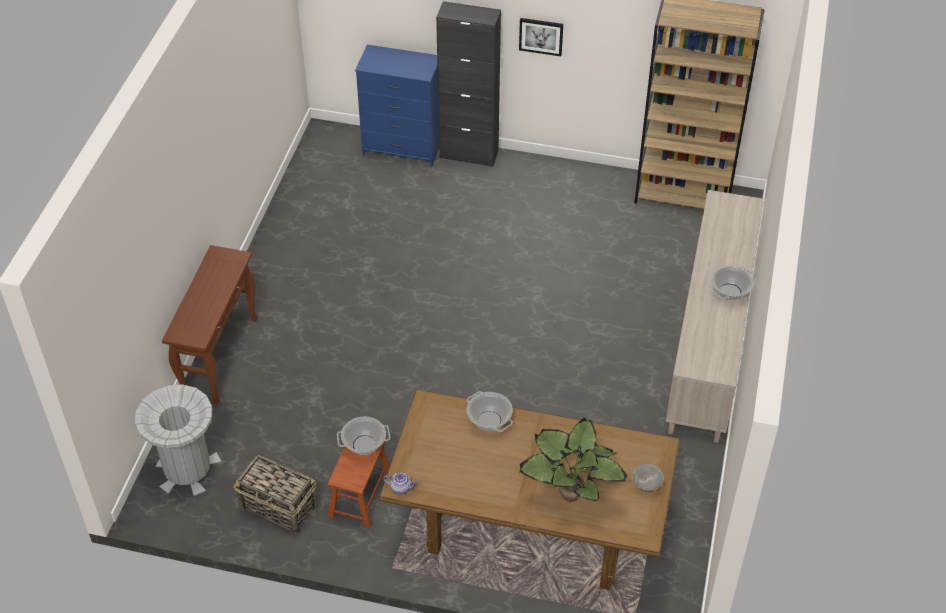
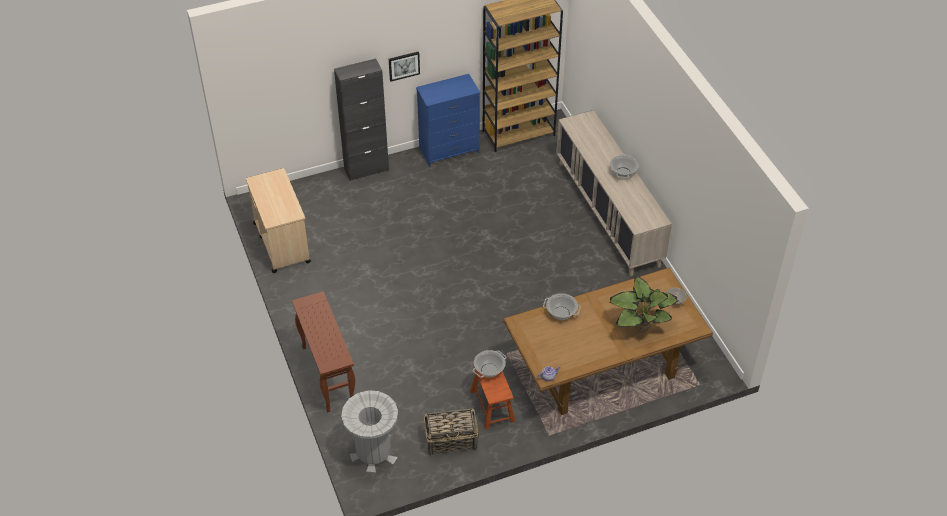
camera: 35 degrees left, 0 degrees up
(307, 189) = (281, 242): none -> beige cart
(402, 148) = (319, 186): blue dresser -> blue dresser (449, 150)

